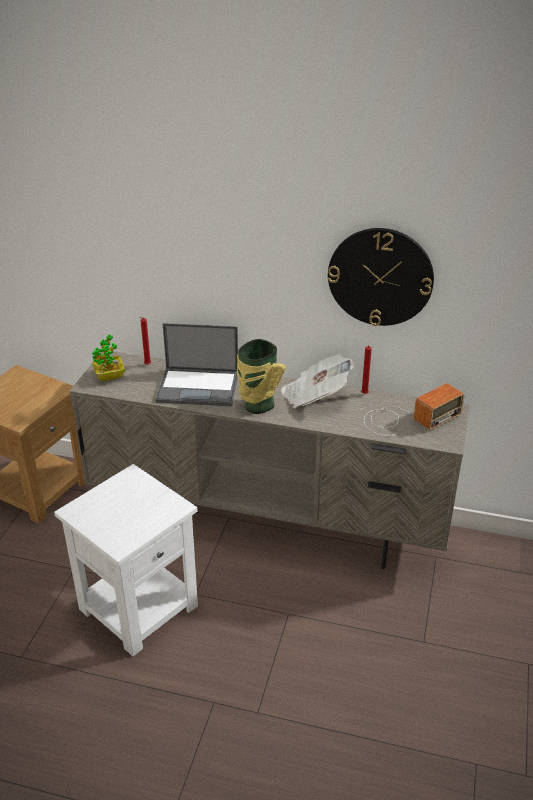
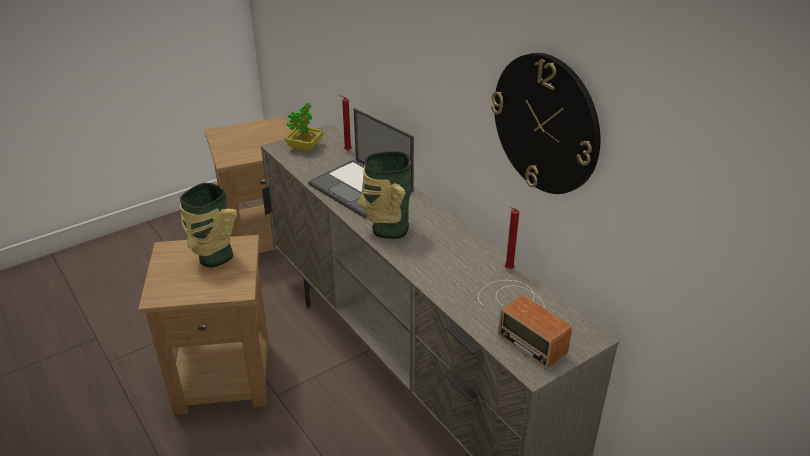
camera: 40 degrees right, 0 degrees up
(123, 497) = (213, 258): none -> vase
(139, 607) = (225, 377): white side table -> brown side table
(315, 396) = (455, 247): newspaper -> none
(407, 418) = (521, 318): radio -> radio turned 45 degrees clockwise

